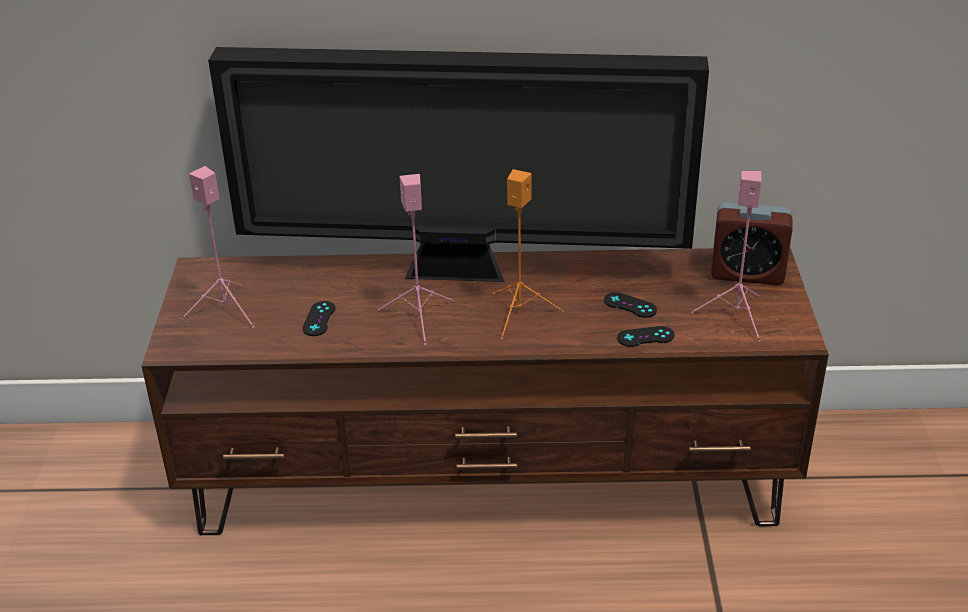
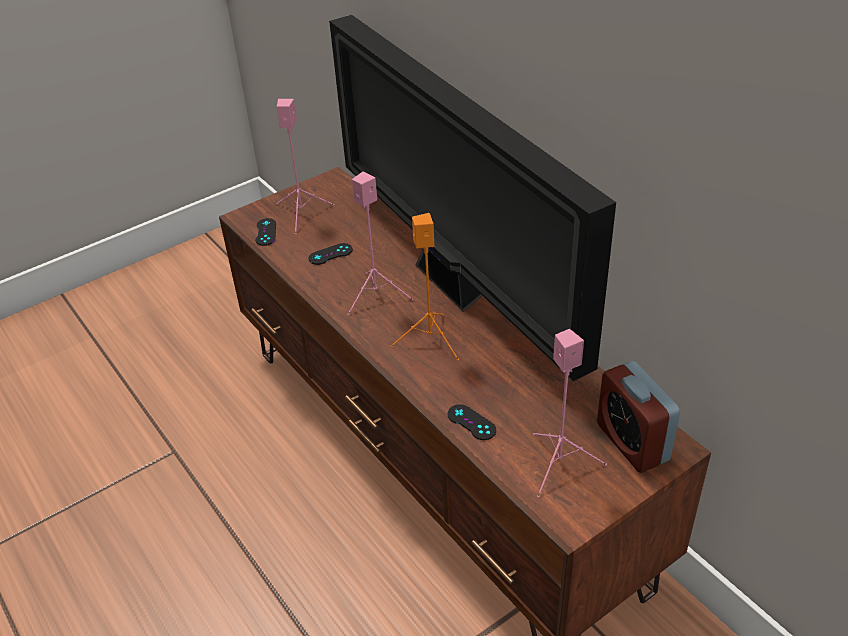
camera: 55 degrees right, 5 degrees up
(630, 305) = (505, 393): black game controller -> black game controller (266, 232)

